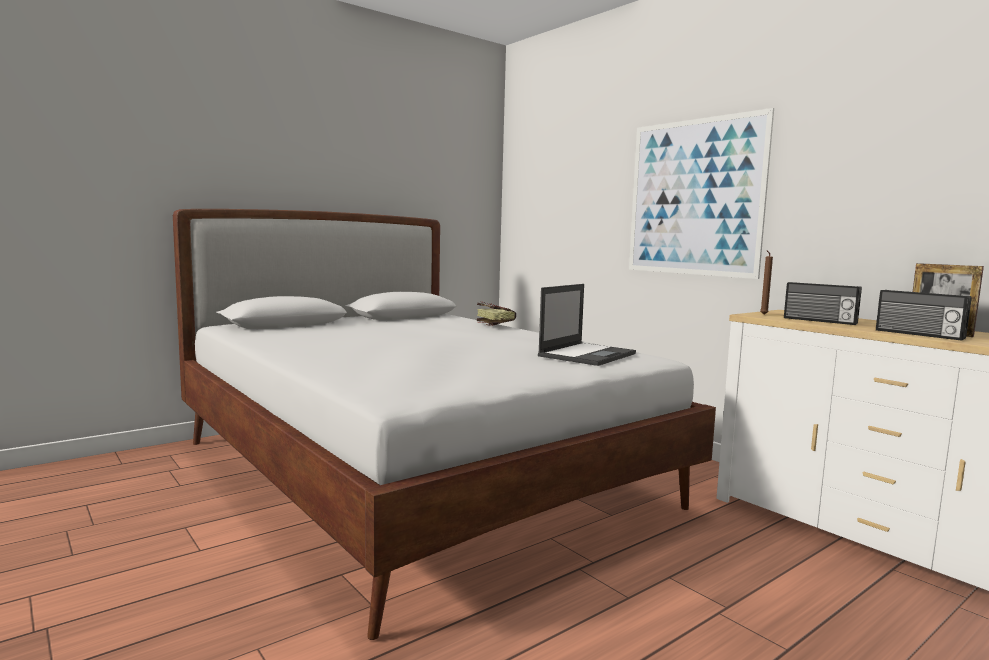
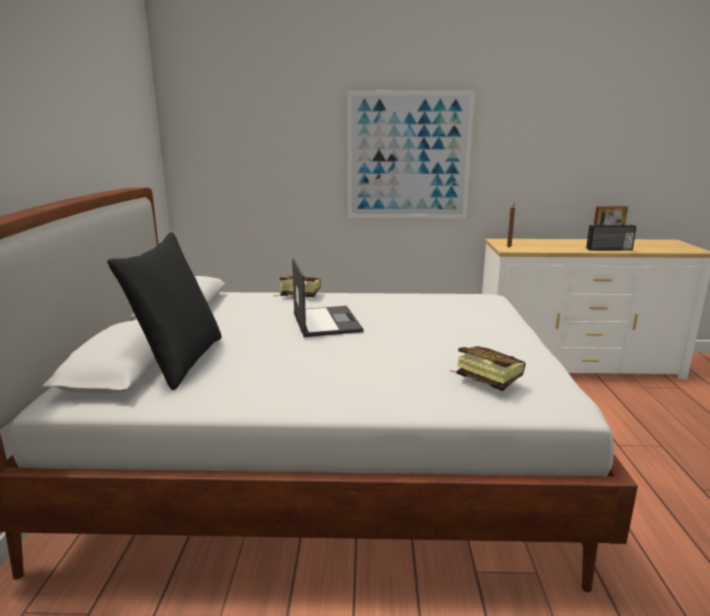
camera: 50 degrees left, 10 degrees up
(310, 328) = (181, 361): none -> black pillow
(395, 370) = (483, 379): none -> book
(587, 354) = (465, 308): laptop -> laptop (326, 321)
(819, 321) = (546, 247): radio -> none

